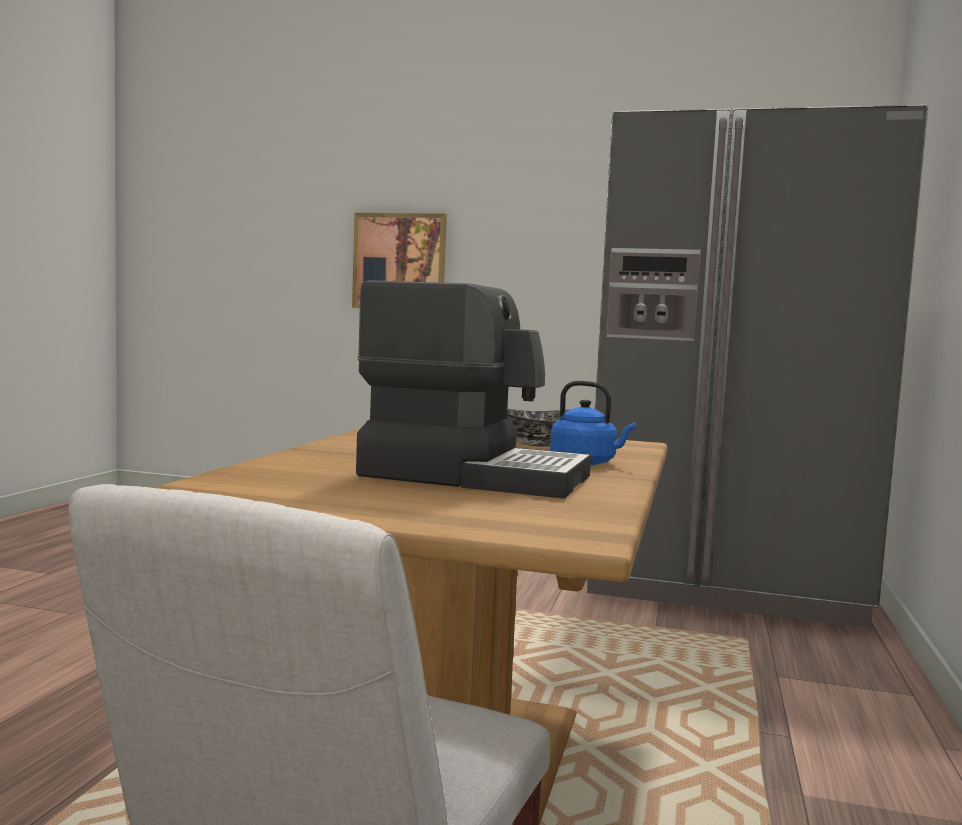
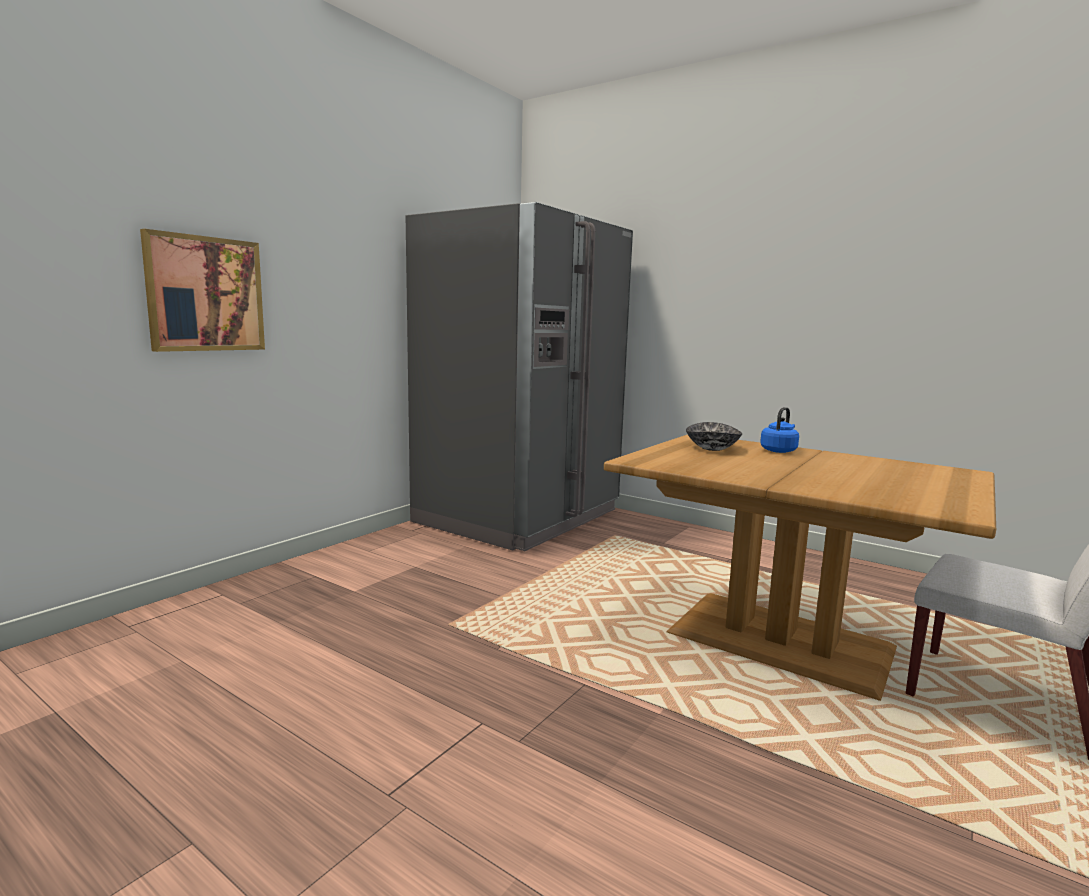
camera: 70 degrees left, 5 degrees up
(474, 475) = (840, 468): coffee machine -> none

